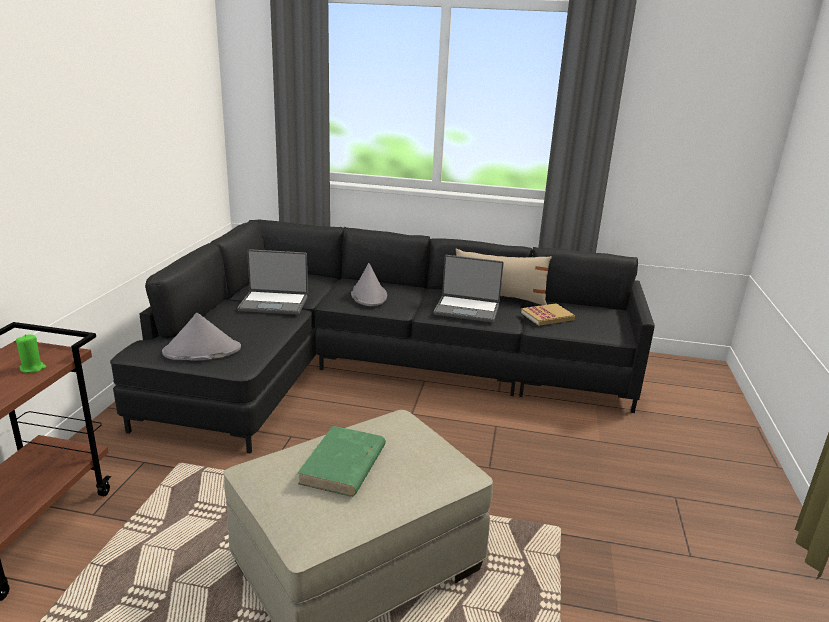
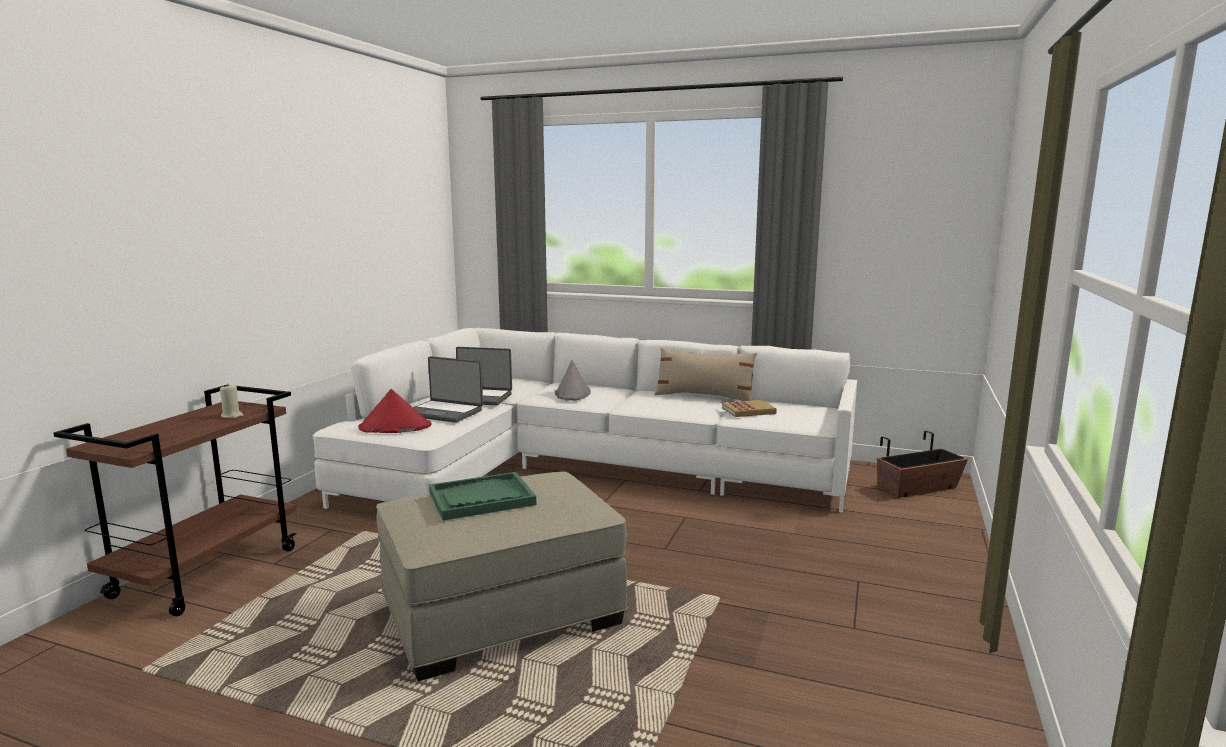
camera: 10 degrees right, 10 degrees down
(33, 368) = (232, 416): green candle -> beige candle
(201, 351) = (394, 427): grey hat -> red hat
(343, 465) = (481, 499): green book -> green tray
(376, 368) = (579, 469): black sofa -> white sofa
(467, 309) = (667, 404): laptop -> laptop (444, 412)
(688, 380) = (918, 488): none -> planter

